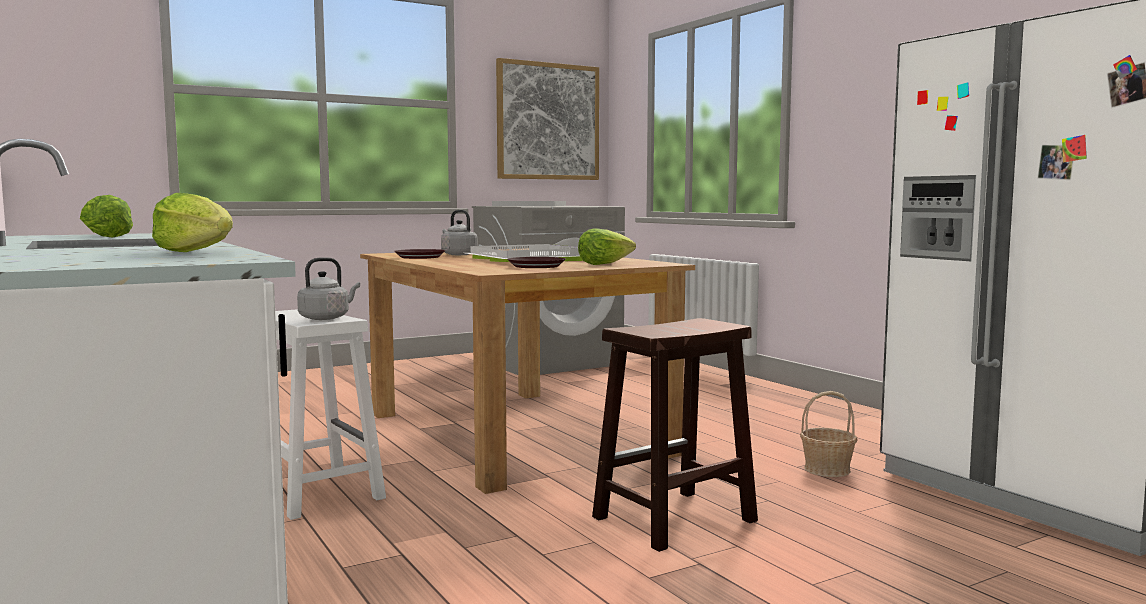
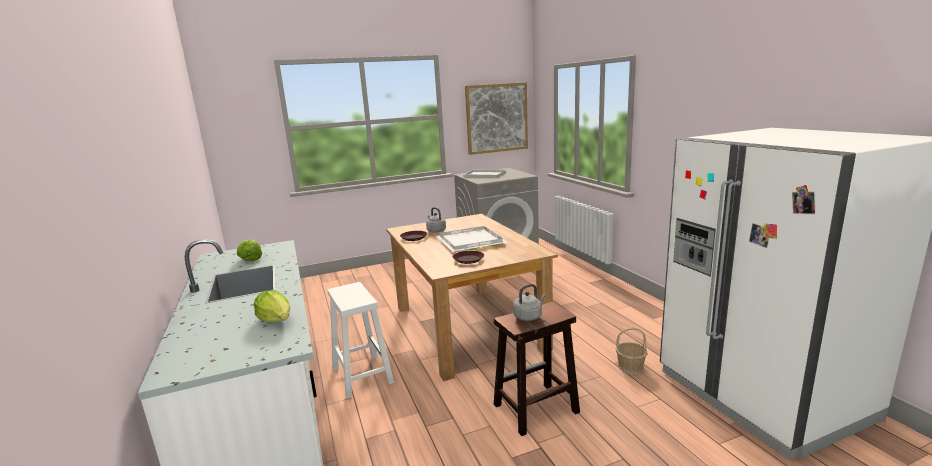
camera: 10 degrees right, 10 degrees up
(326, 318) = (358, 299): grey kettle -> grey kettle (529, 316)
(604, 264) = (507, 253): lettuce -> none

